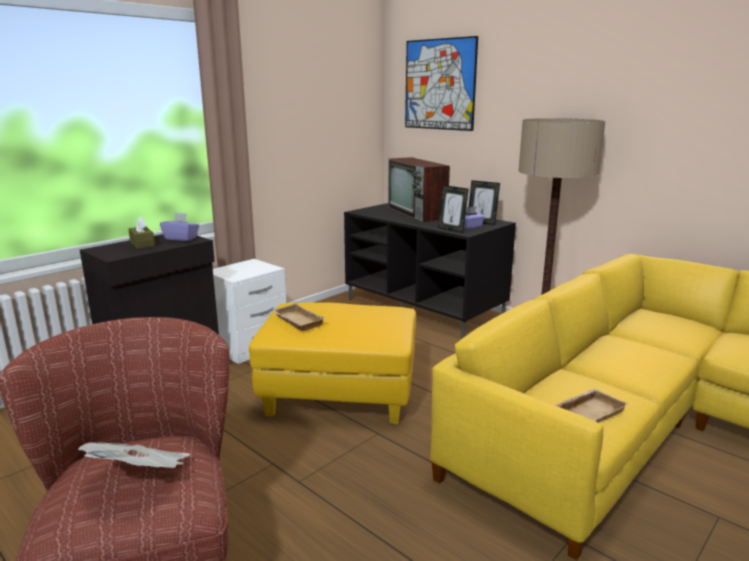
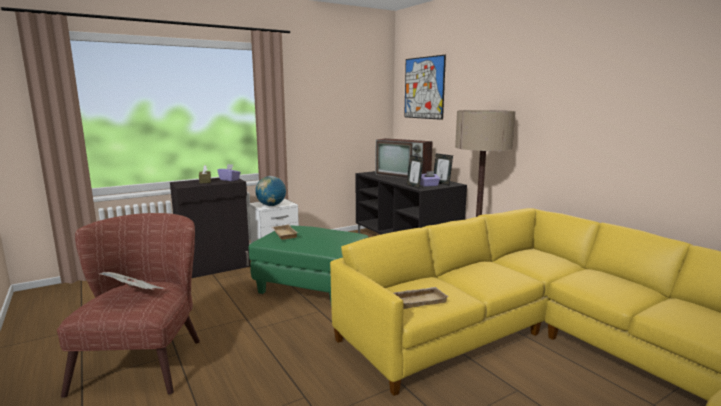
camera: 15 degrees right, 5 degrees down
(245, 273) = (271, 205): none -> globe
(340, 394) = (312, 287): yellow ottoman -> green ottoman
(417, 213) = (403, 176): television -> television turned 45 degrees counterclockwise

